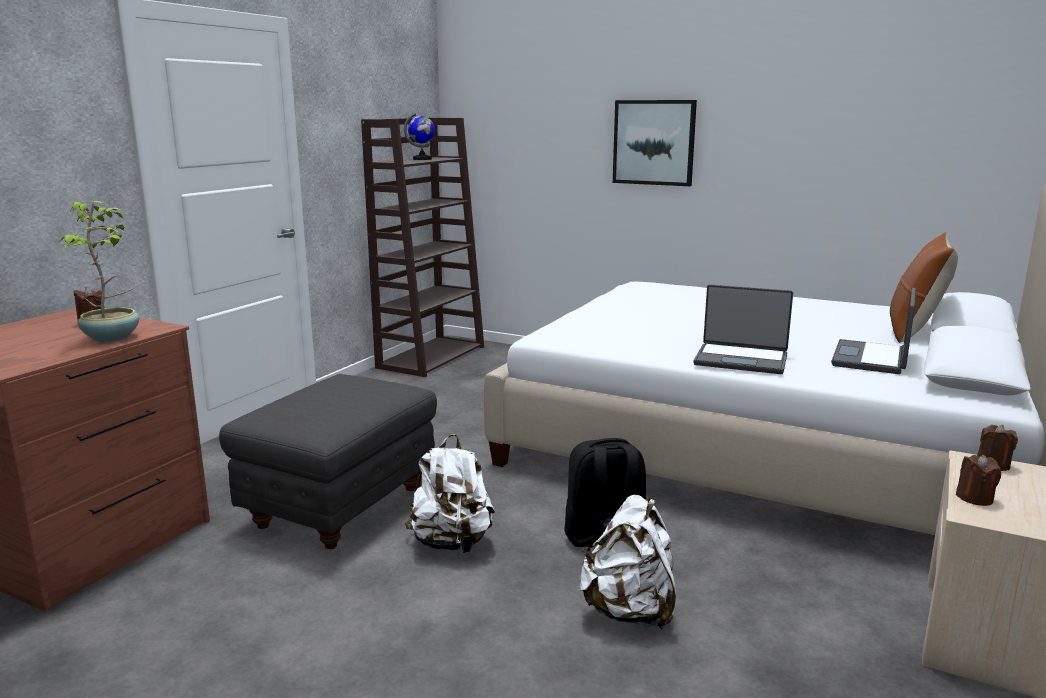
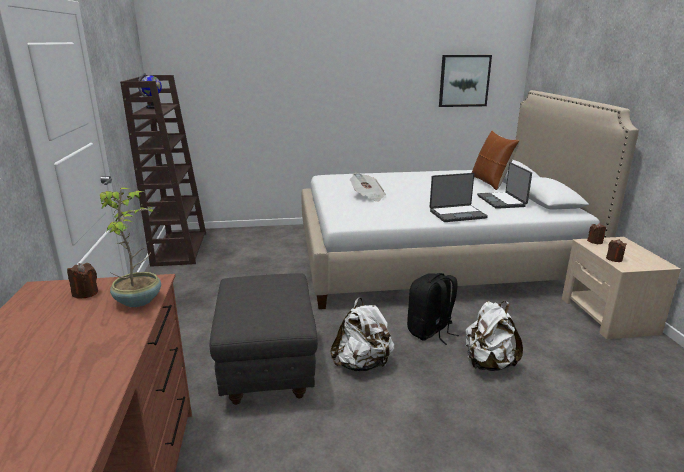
camera: 35 degrees left, 5 degrees up
(647, 315) = (368, 196): none -> newspaper
(654, 142) = (312, 87): picture -> picture (464, 81)

